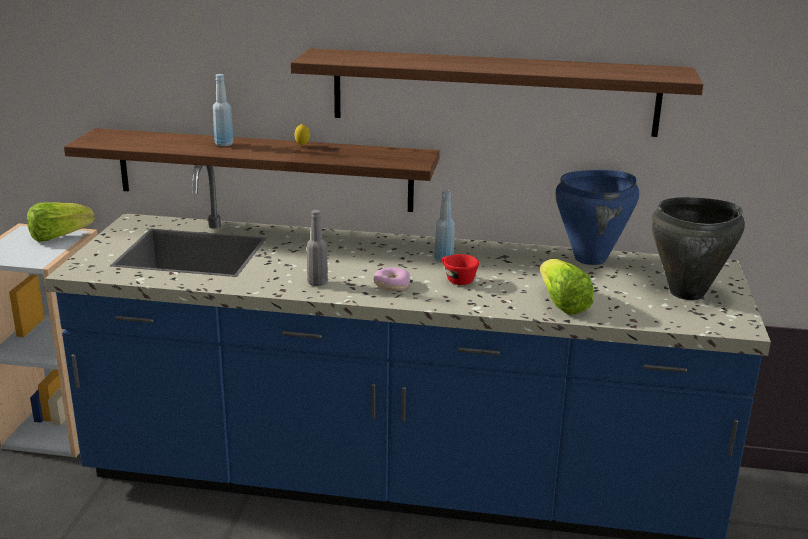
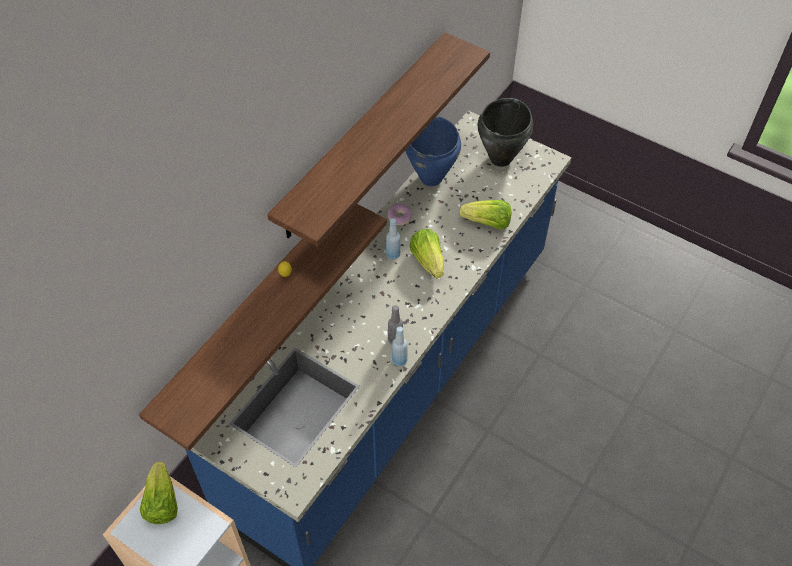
camera: 65 degrees left, 30 degrees up
(224, 144) = (251, 326): blue bottle -> blue bottle (399, 360)
(391, 285) = (419, 299): donut -> donut (399, 217)
(456, 279) = (428, 260): red cup -> lettuce

